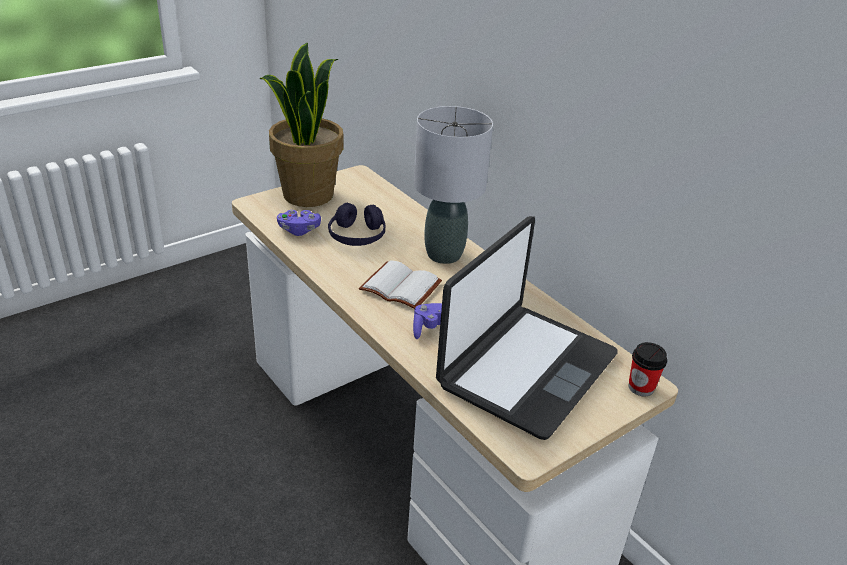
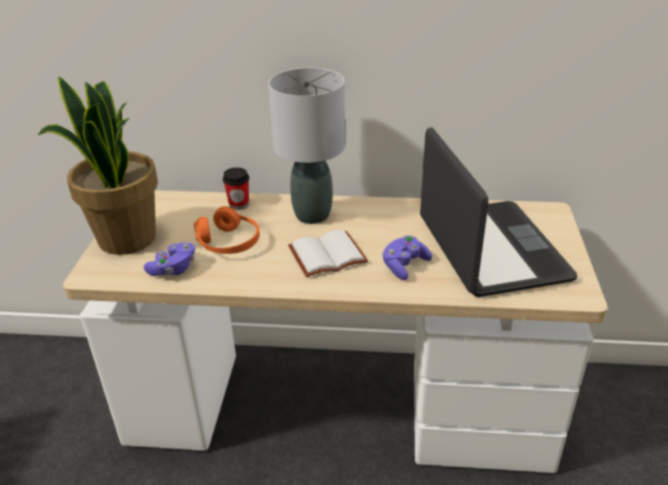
camera: 45 degrees left, 0 degrees up
(357, 236) = (228, 243): purple headphones -> orange headphones
(641, 387) = (552, 215): cup -> cup (239, 204)

